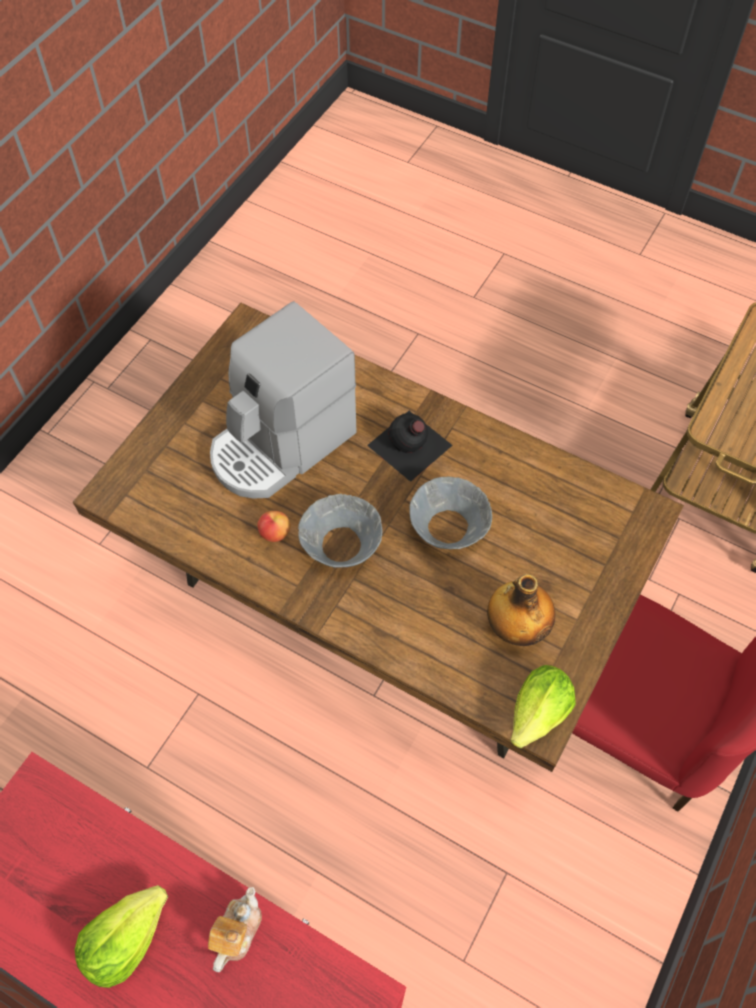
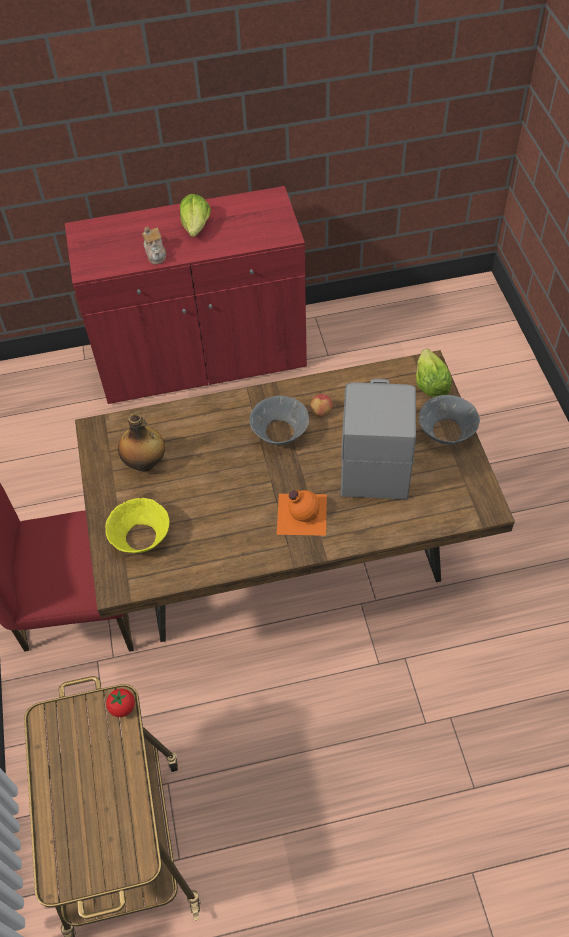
camera: 140 degrees right, 5 degrees down
(409, 446) = (301, 513): black bottle -> orange bottle
(449, 528) = (230, 485): grey bowl -> grey bowl (446, 432)
(538, 713) = (100, 433): lettuce -> lettuce (430, 384)
(587, 544) = (141, 537): none -> yellow bowl
(710, 422) = (122, 707): none -> tomato

